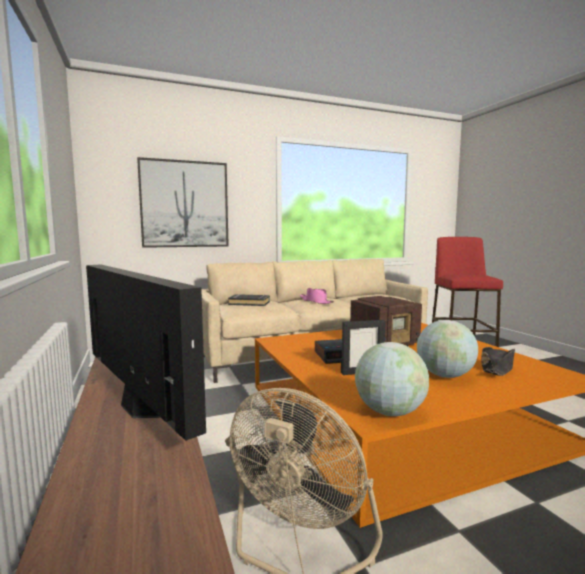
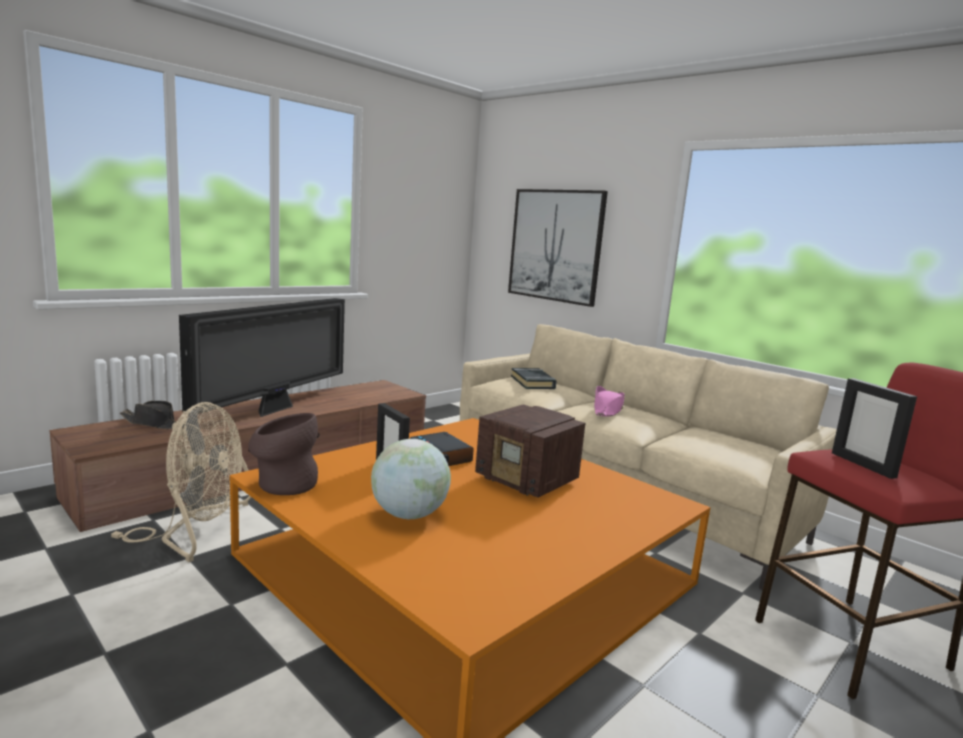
camera: 65 degrees right, 5 degrees up
(390, 412) = (283, 484): globe -> brown vase
(473, 275) = (863, 465): none -> picture frame
(497, 368) = (468, 554): black hat -> black hat (154, 424)

